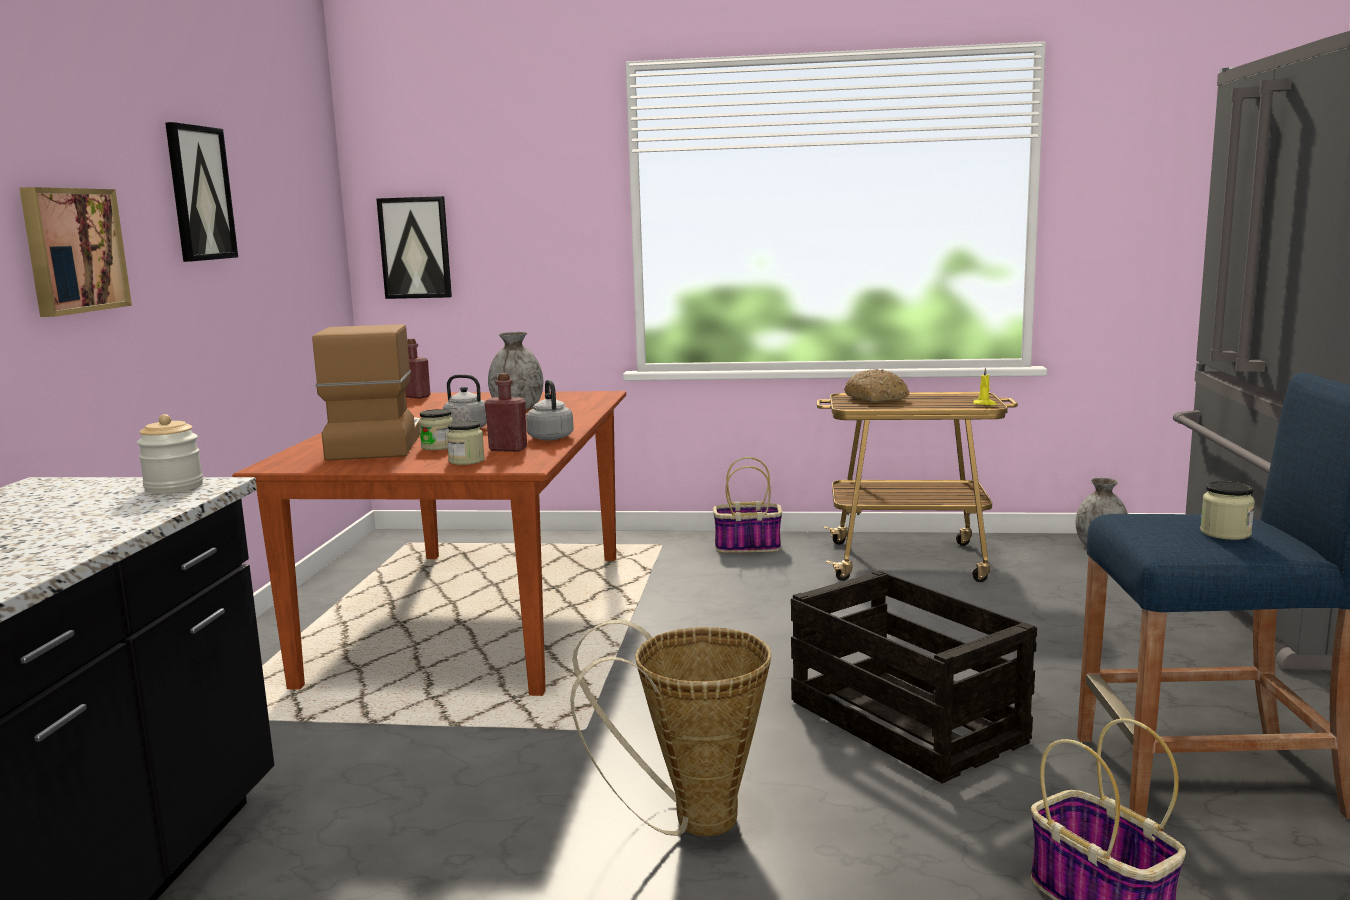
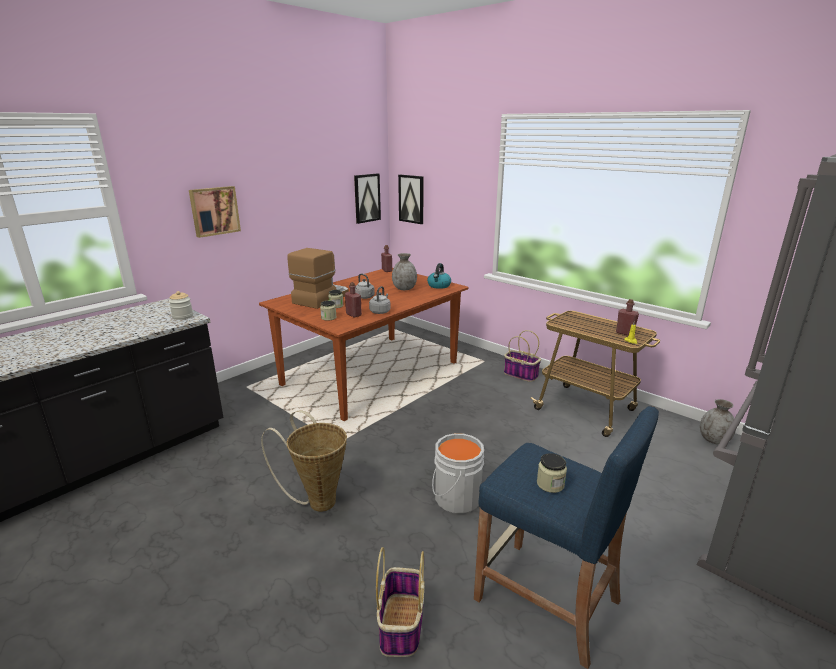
camera: 35 degrees right, 10 degrees up
(199, 193) = (289, 181): picture -> picture (367, 198)
(573, 397) = (439, 286): none -> kettle
(877, 397) = (584, 320): bread -> none
(908, 722) = (455, 497): crate -> grey bucket
(957, 400) = (625, 333): none -> red bottle

